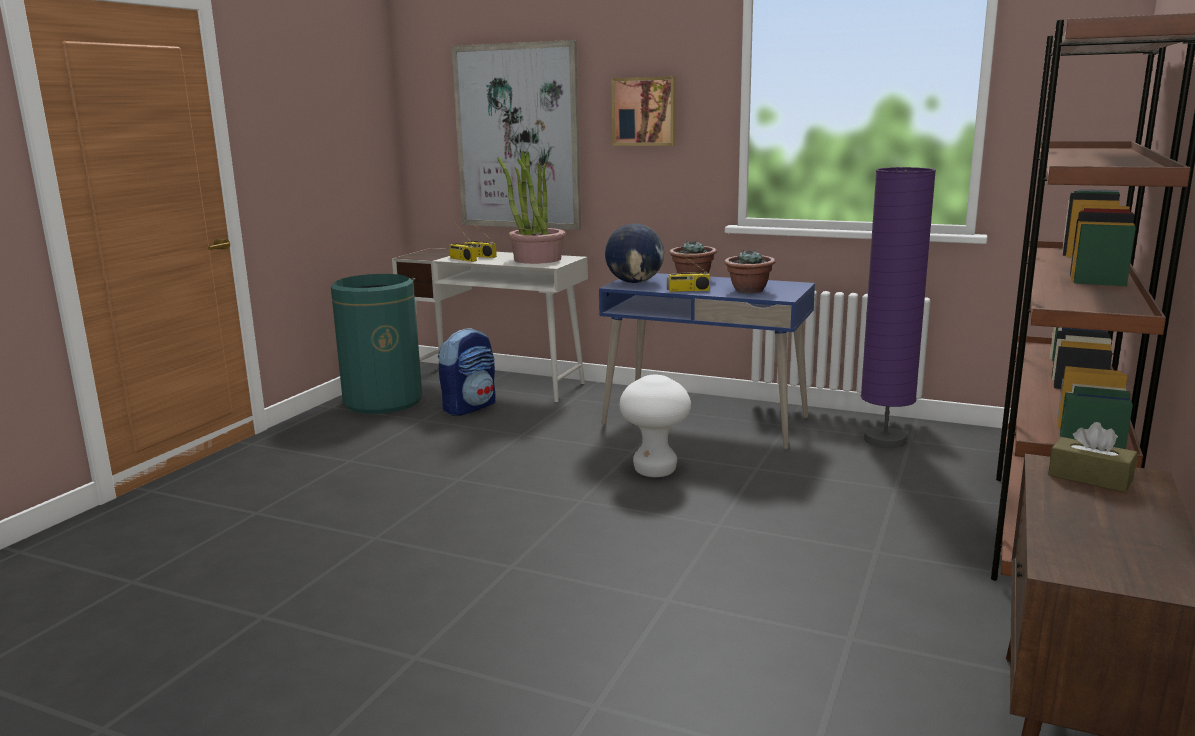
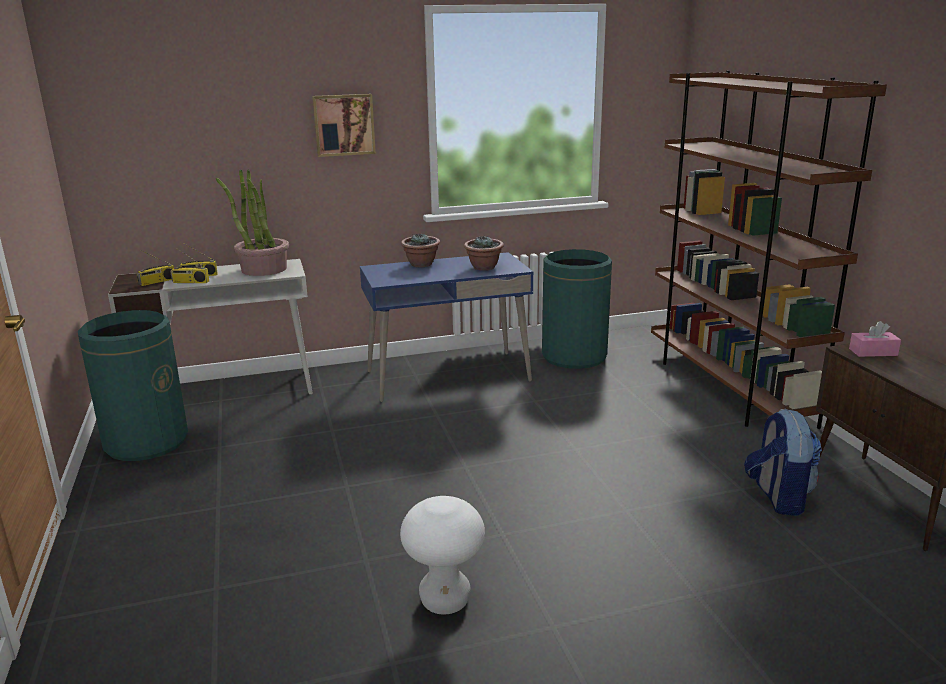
camera: 40 degrees left, 5 degrees up
(470, 407) = (243, 421): backpack -> backpack (778, 497)
(517, 137) = (212, 154): picture -> none
(634, 282) = (386, 276): globe -> none
(655, 471) = (477, 425): white stool -> white stool (445, 601)
(688, 290) = (443, 276): radio -> radio (157, 282)
(884, 440) = (574, 356): purple floor lamp -> green trash can
(1090, 478) = (873, 352): brown tissue box -> pink tissue box

